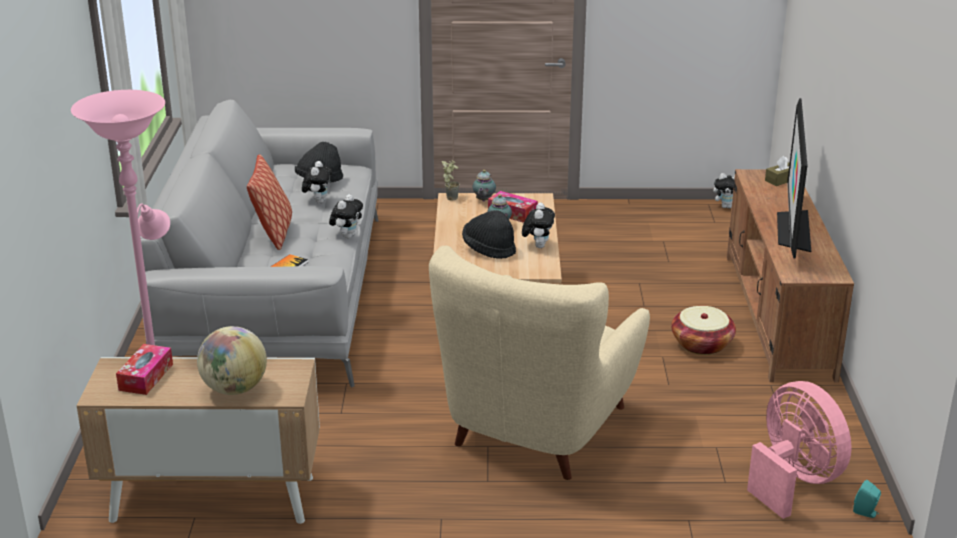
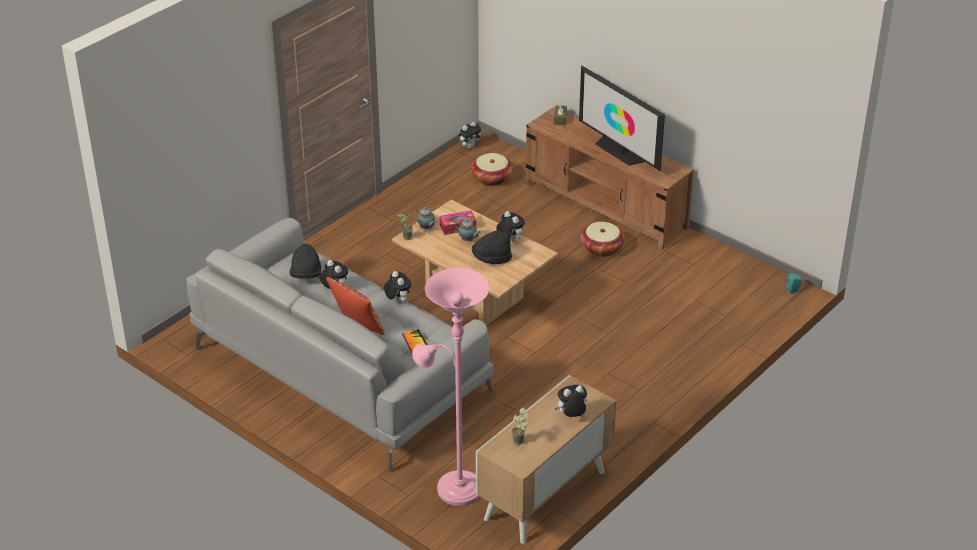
camera: 50 degrees left, 10 degrees up
(146, 377) = (521, 442): tissue box -> potted plant
(234, 389) = (571, 416): globe -> plush toy
(537, 429) = (613, 348): beige armchair -> none
(700, 237) = (492, 178): none -> basket
(793, 481) = (748, 295): pink fan -> none

